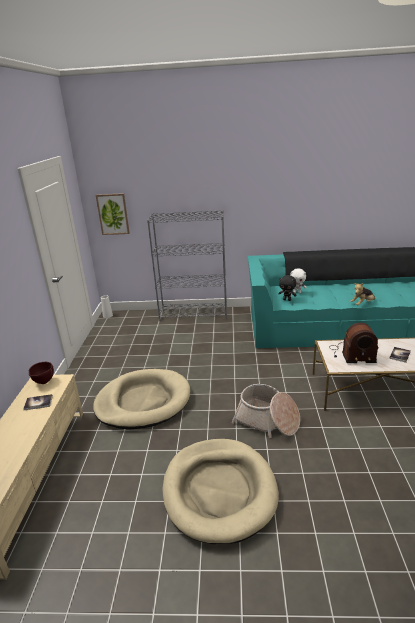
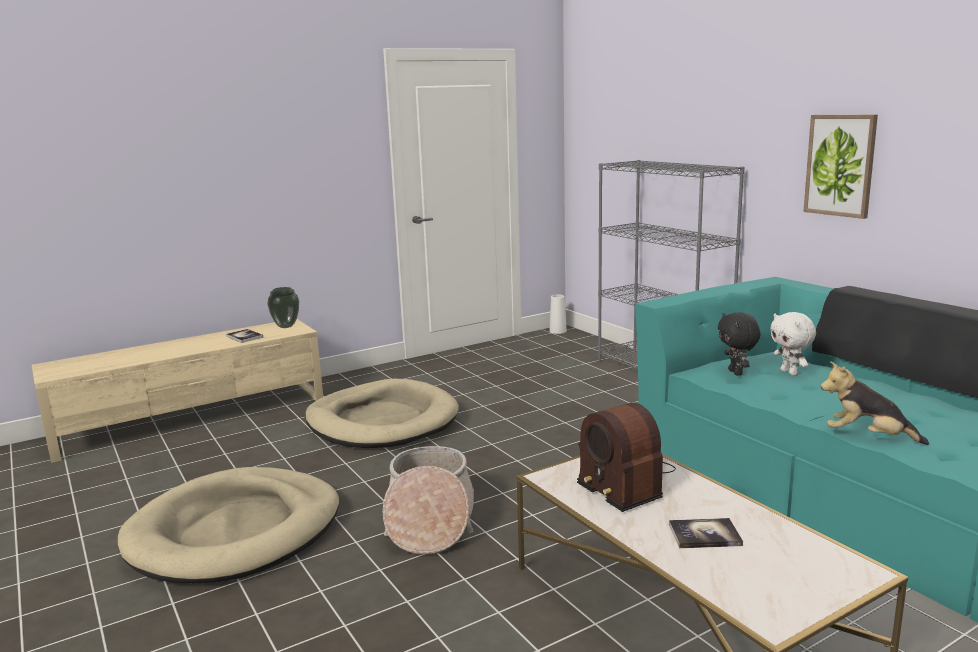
camera: 55 degrees right, 10 degrees down
(43, 382) = (285, 326): brown bowl -> vase
(113, 214) = (594, 156): picture -> picture (840, 165)

